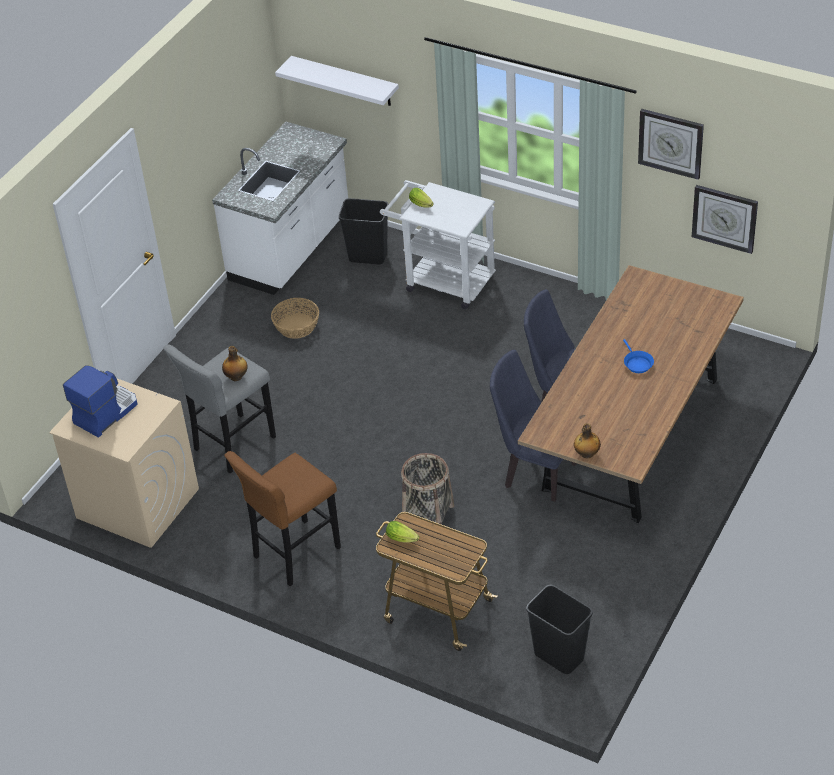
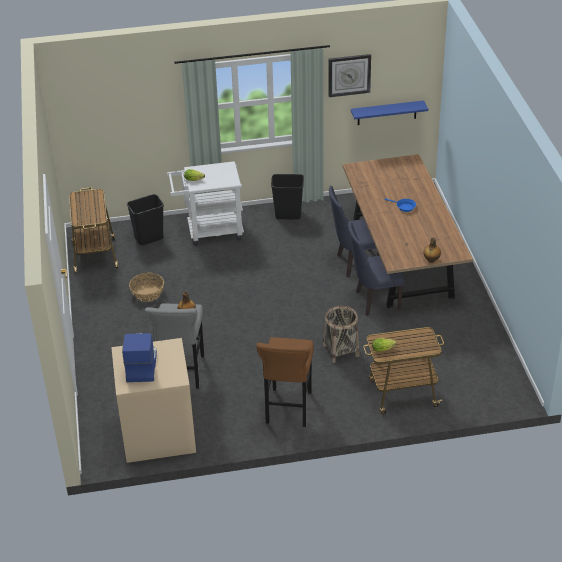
camera: 40 degrees left, 5 degrees down
(291, 249) = (95, 255): white counter -> cart
(345, 81) = (105, 120): white shelf -> none
(560, 656) = (490, 380): black trash can -> black trash can (288, 215)
(724, 218) = (387, 113): wall clock -> blue shelf

